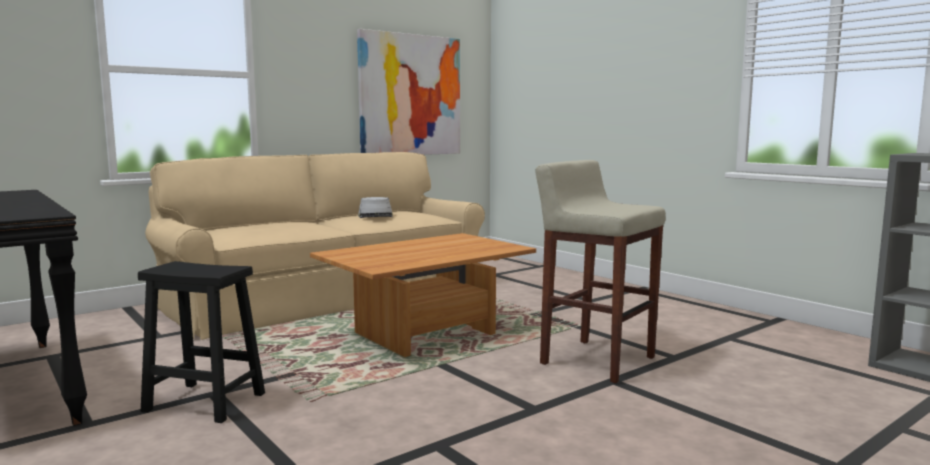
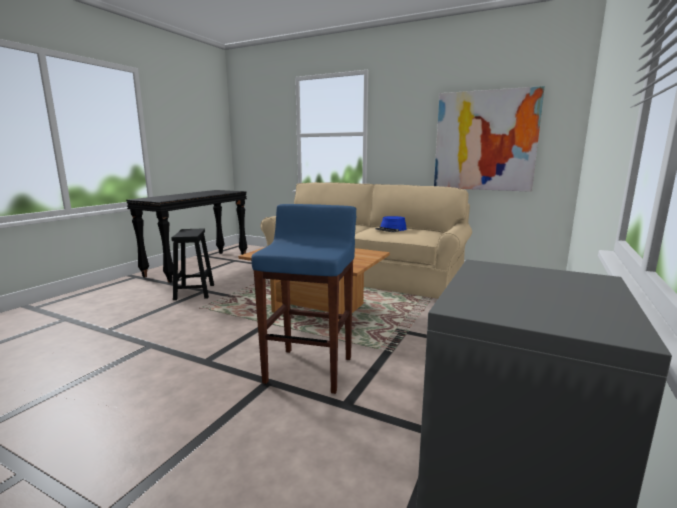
camera: 65 degrees right, 5 degrees up
(376, 216) = (391, 229): grey hat -> blue hat
(596, 360) = (310, 369): beige stool -> blue stool

